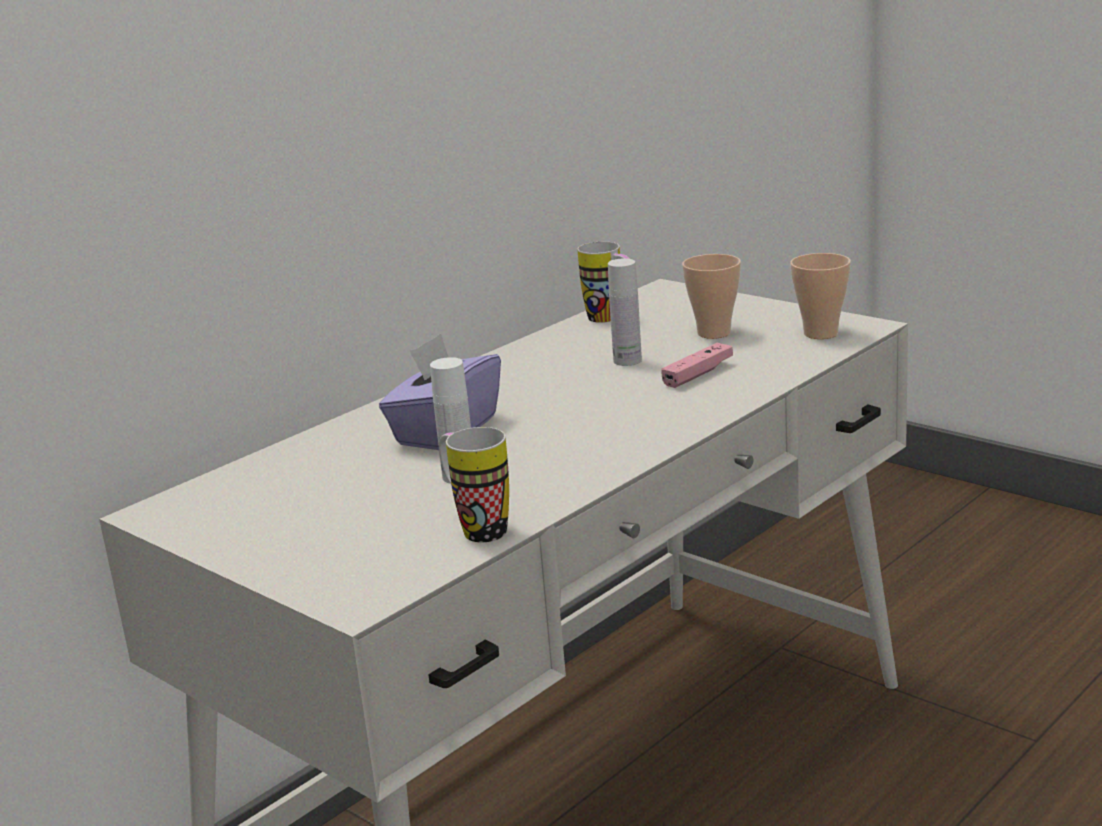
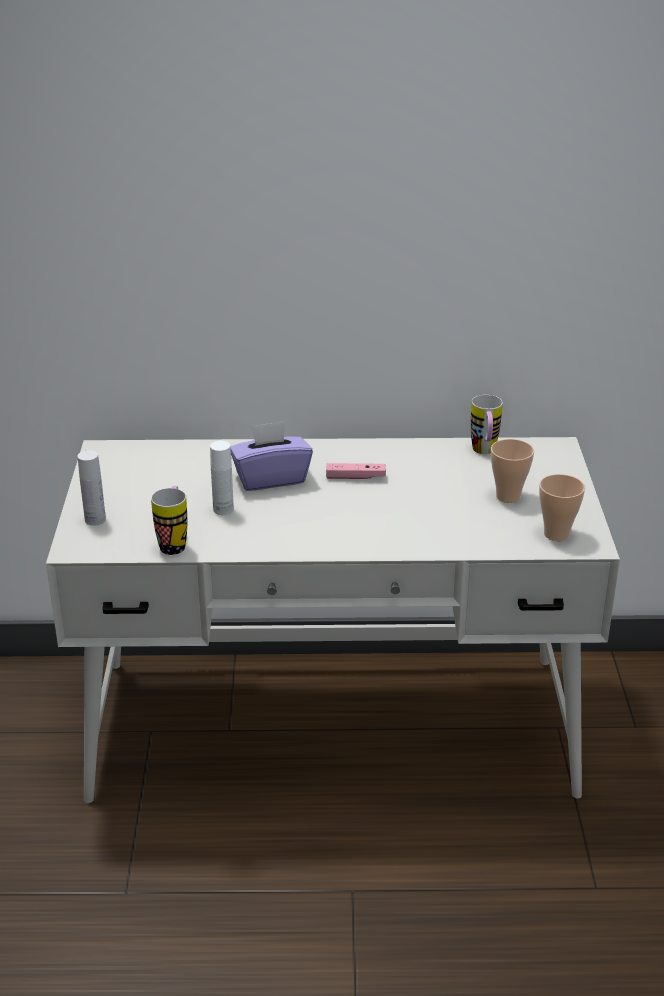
camera: 45 degrees right, 10 degrees up
(627, 361) = (428, 487): white bottle -> white bottle (95, 520)
(698, 374) = (438, 519): pink game controller -> pink game controller (355, 477)

